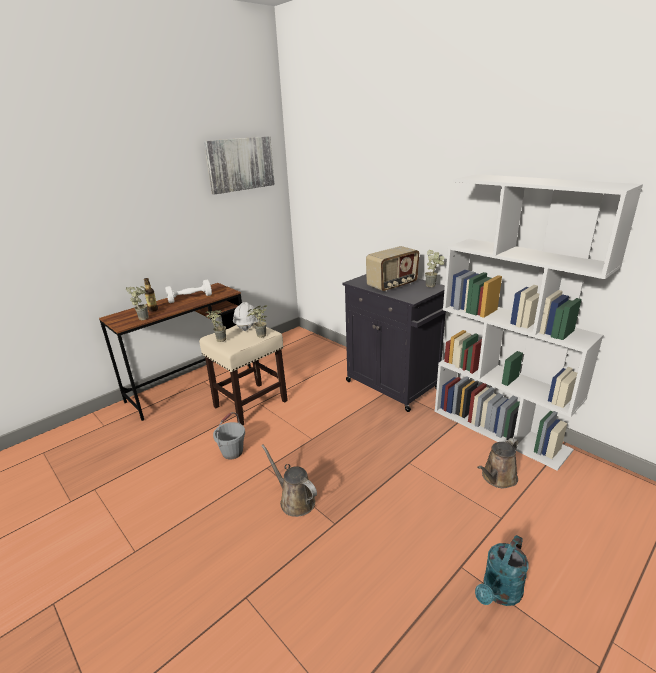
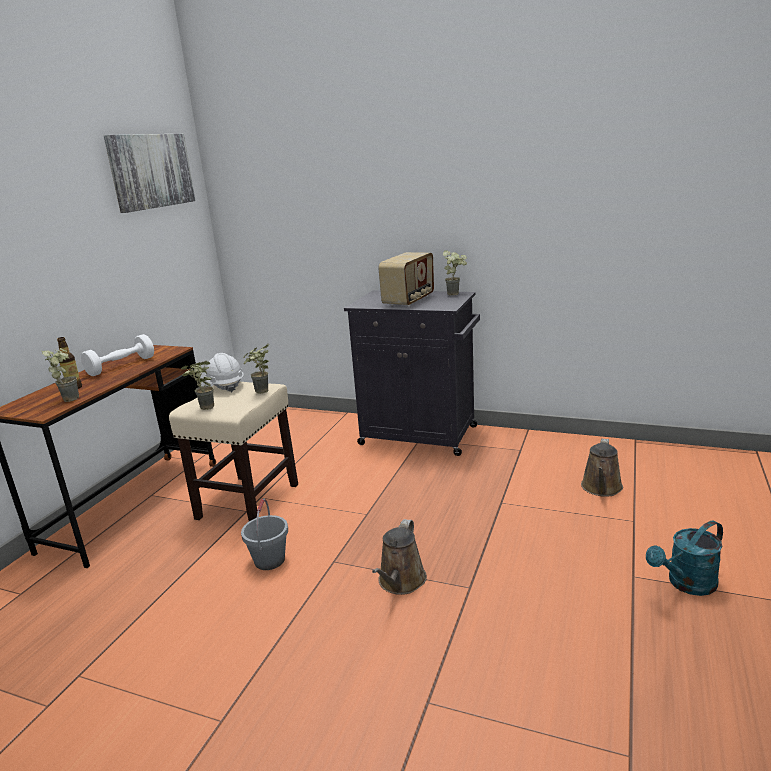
camera: 25 degrees left, 5 degrees down
(294, 500) = (400, 582): brown watering can -> brown watering can turned 90 degrees counterclockwise
(499, 593) = (686, 584): turquoise watering can -> turquoise watering can turned 45 degrees clockwise
(500, 429) = (567, 446): white bookcase -> none

